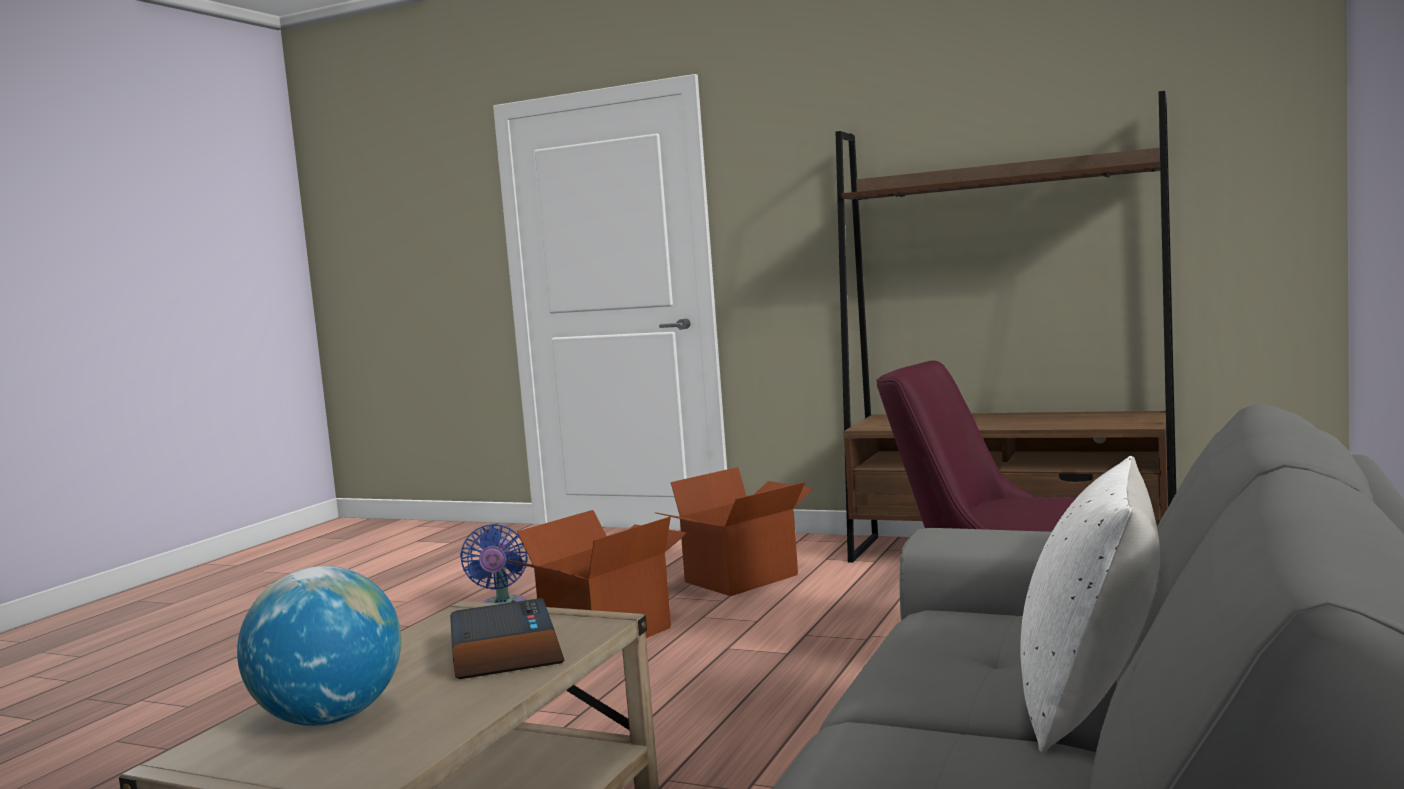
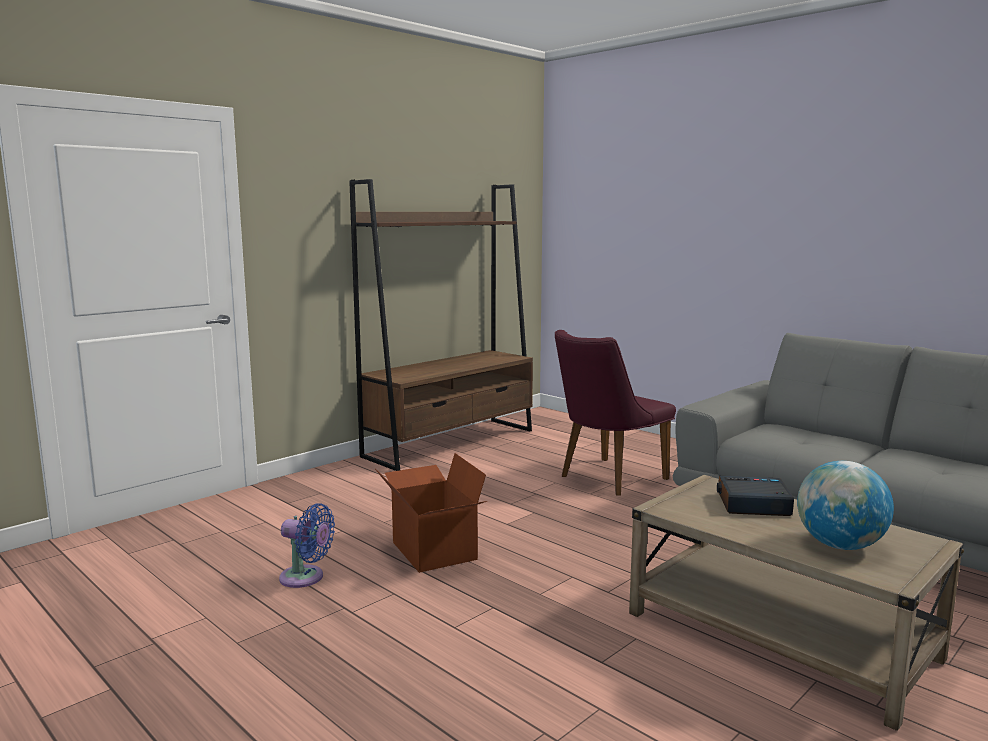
camera: 70 degrees left, 5 degrees up
(742, 579) = (381, 499): cardboard box -> none
(1092, 704) = (857, 439): white pillow -> none

